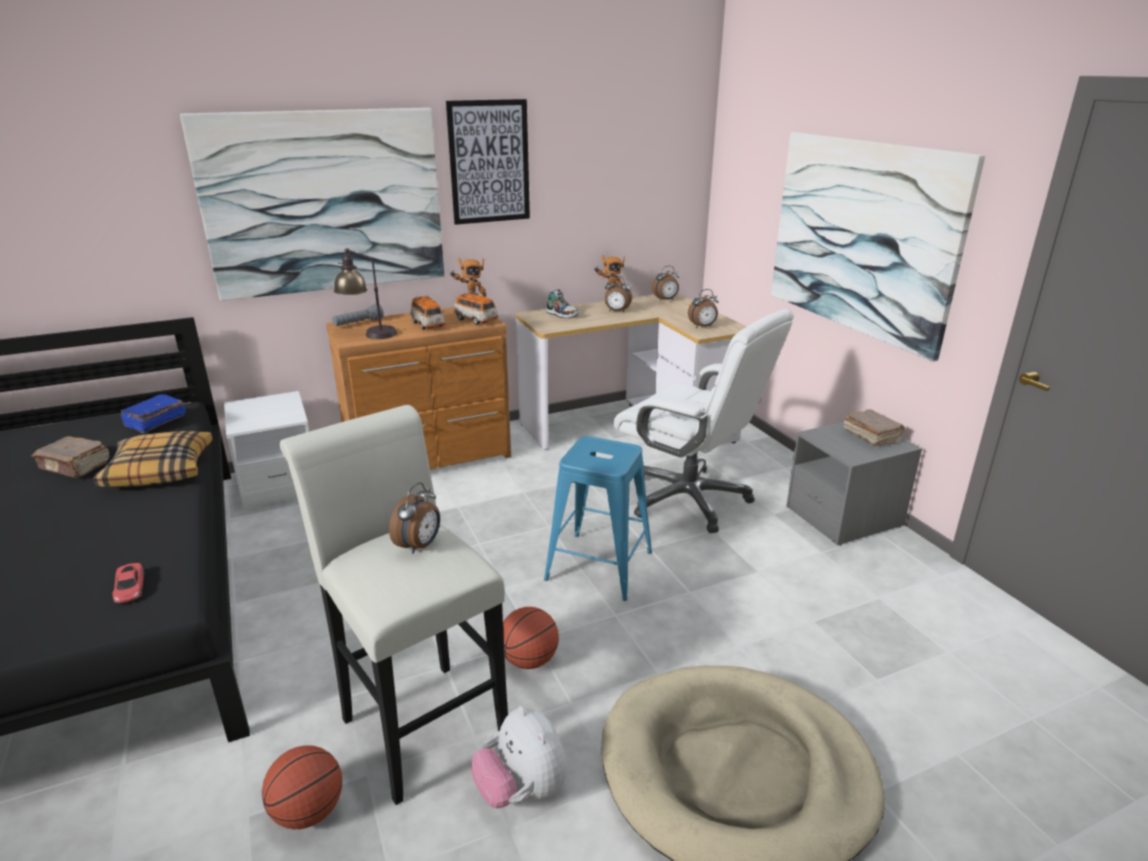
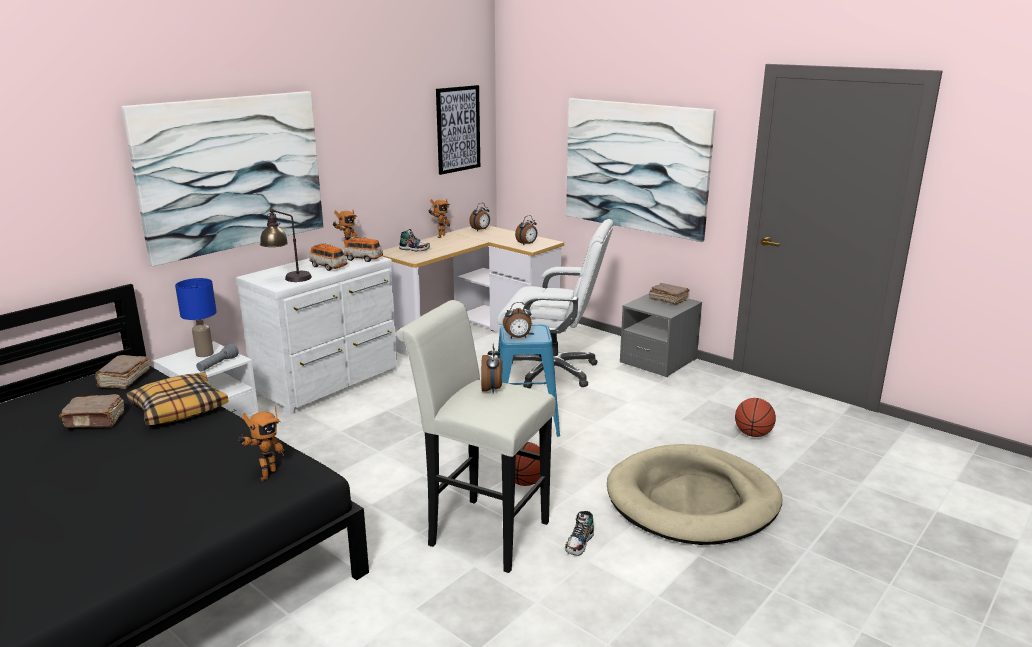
camera: 25 degrees left, 5 degrees down
(130, 587) = (265, 474): red toy car -> toy robot
(155, 422) = (124, 380): blue book -> brown book
(274, 404) = (205, 353): none -> blue table lamp
(308, 812) = (454, 594): basketball -> basketball (753, 434)
(358, 323) = (266, 273): grey flashlight -> grey flashlight (218, 365)
(431, 457) = (330, 382): brown dresser -> white dresser
(489, 162) = (350, 131): picture -> picture (458, 129)
(522, 790) = (579, 543): plush toy -> shoe
(617, 311) = (453, 242): alarm clock -> alarm clock (518, 338)

